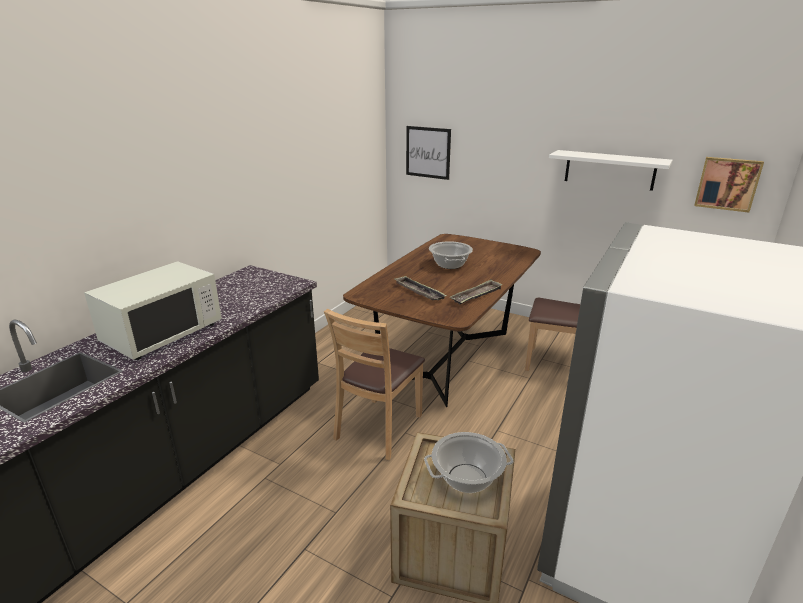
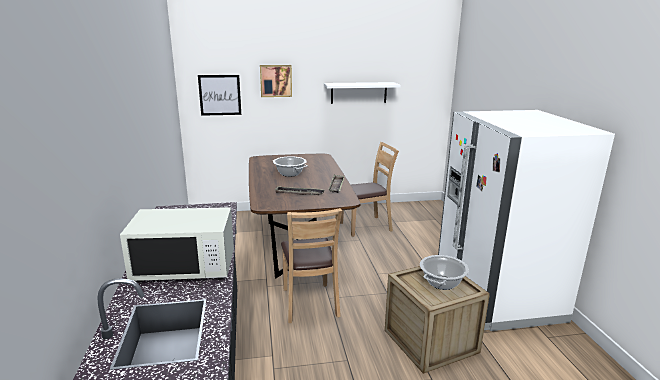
camera: 40 degrees left, 5 degrees down
(163, 334) = (185, 268): white microwave -> white microwave turned 90 degrees clockwise
(727, 183) = (424, 93): picture -> picture (276, 80)

